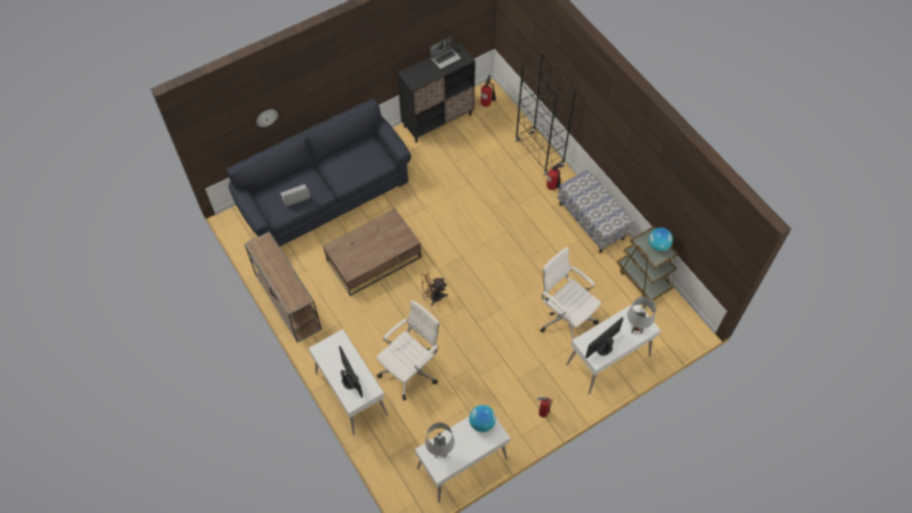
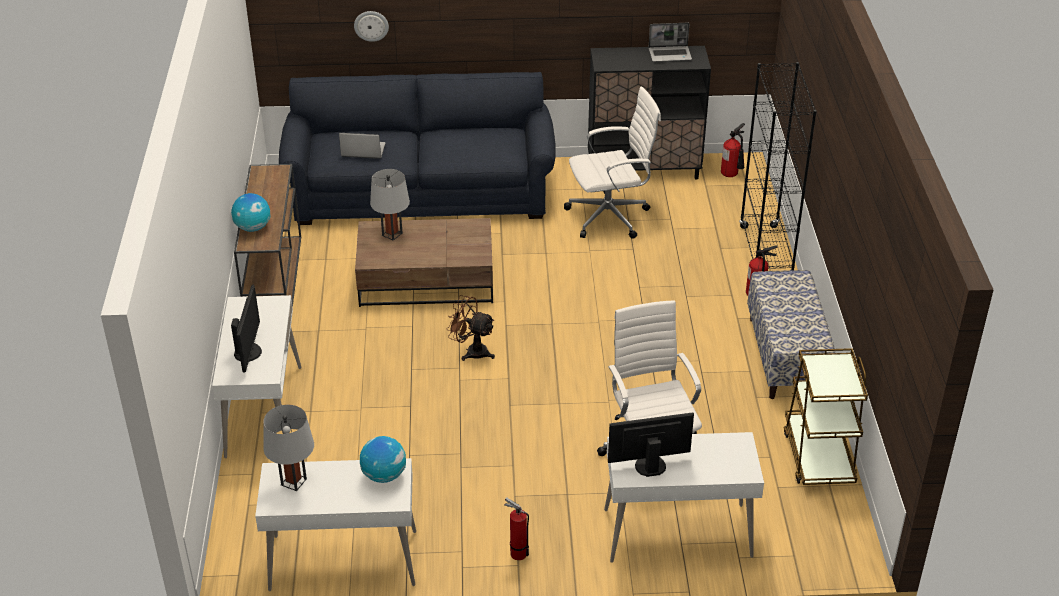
camera: 30 degrees right, 20 degrees down
(410, 369) = (368, 419): white office chair -> white office chair (610, 216)
(636, 328) = (724, 464): grey table lamp -> grey table lamp (392, 234)
(658, 245) = (842, 376): globe -> globe (253, 228)

